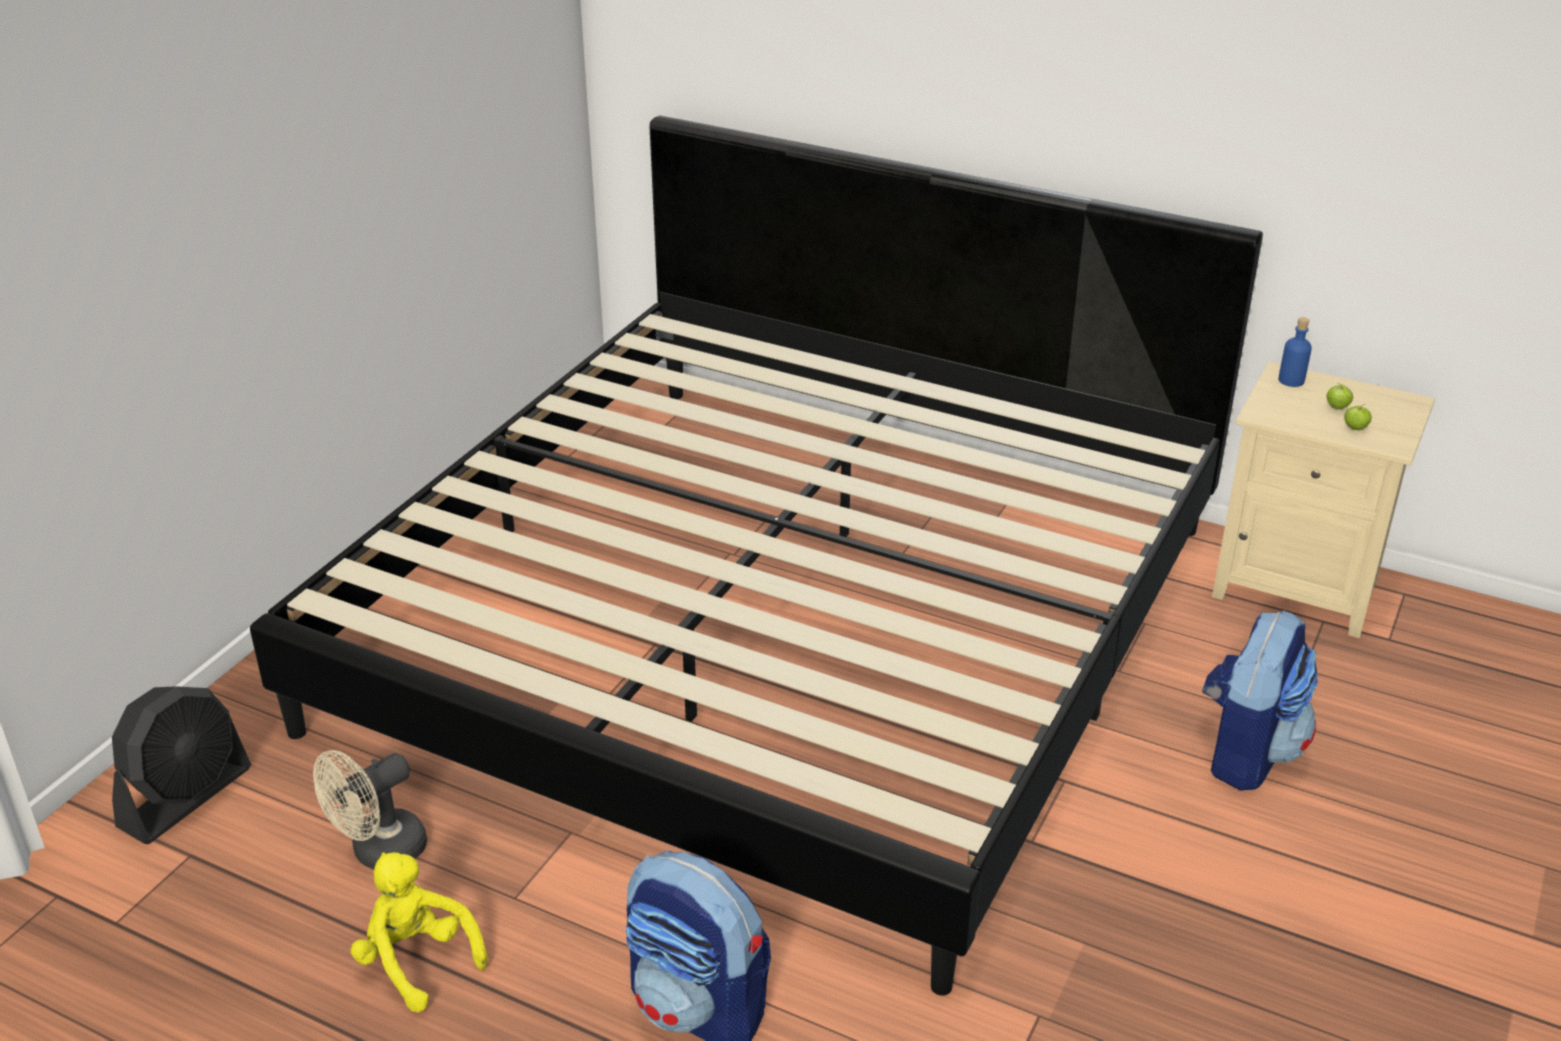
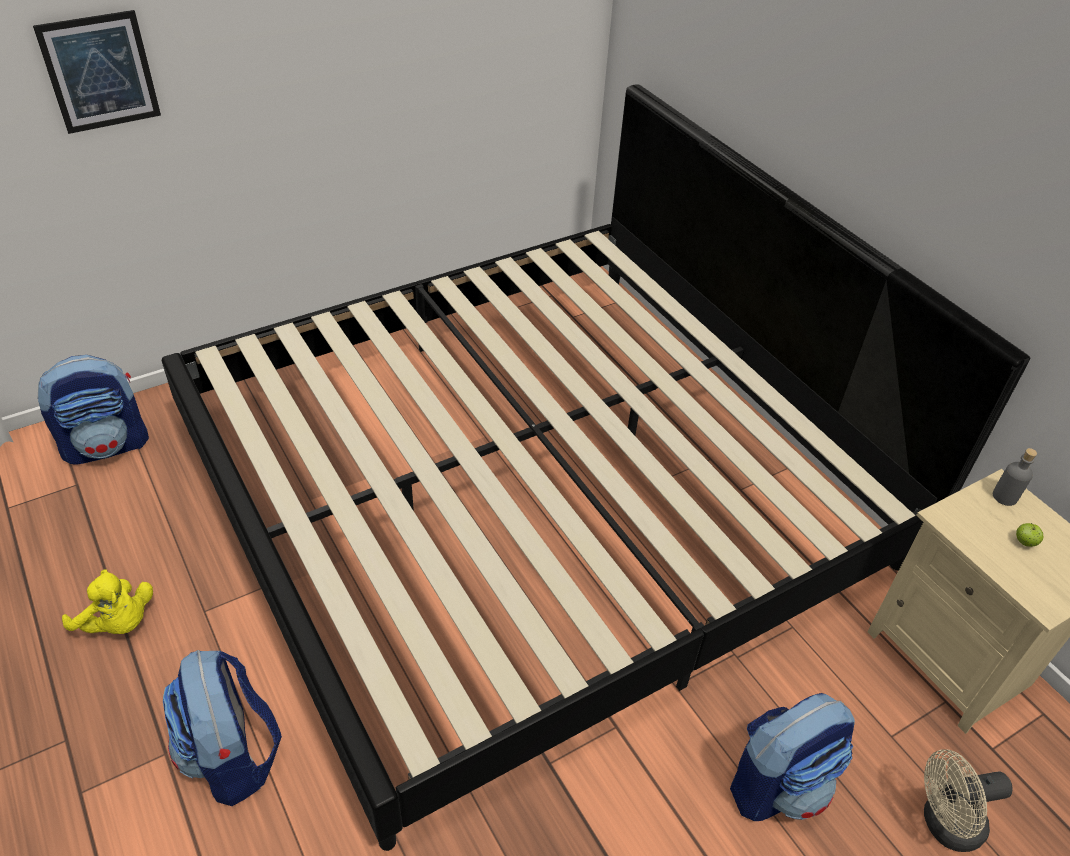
camera: 30 degrees right, 10 degrees up
(108, 242) = (100, 72): none -> picture
(186, 797) = (107, 445): black fan -> backpack
(379, 852) = (164, 537): beige fan -> beige fan (944, 825)
(417, 960) = (118, 623): yellow plush toy -> yellow plush toy turned 135 degrees clockwise
(1291, 380) = (1004, 496): blue bottle -> grey bottle
(1355, 428) = (1022, 571): apple -> none

